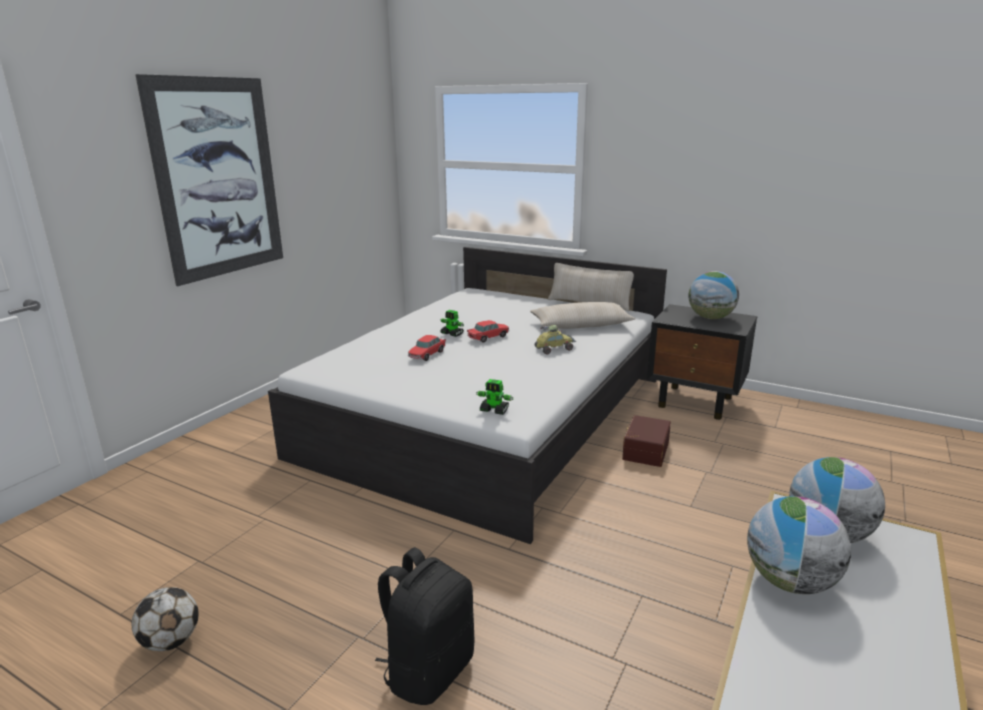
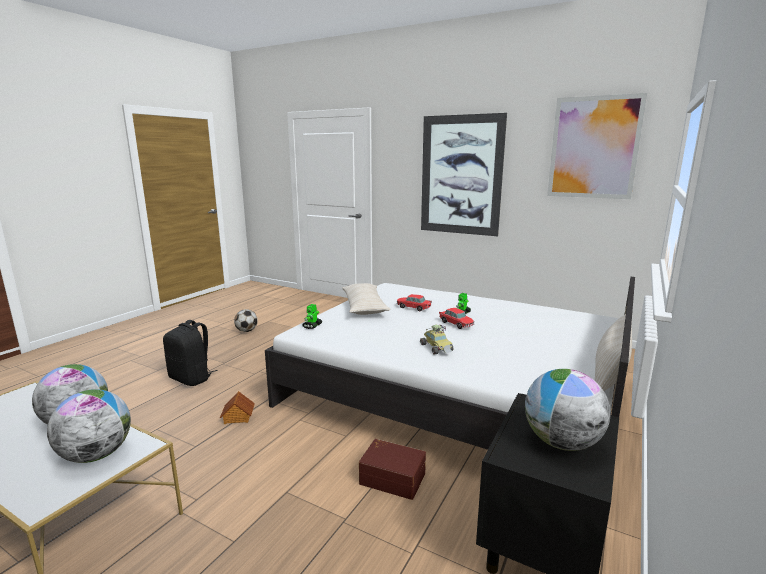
camera: 90 degrees right, 5 degrees down
(344, 127) = (593, 148): none -> picture
(563, 570) = (238, 417): none -> toy house
(581, 325) = (514, 363): beige pillow -> beige pillow (364, 306)

